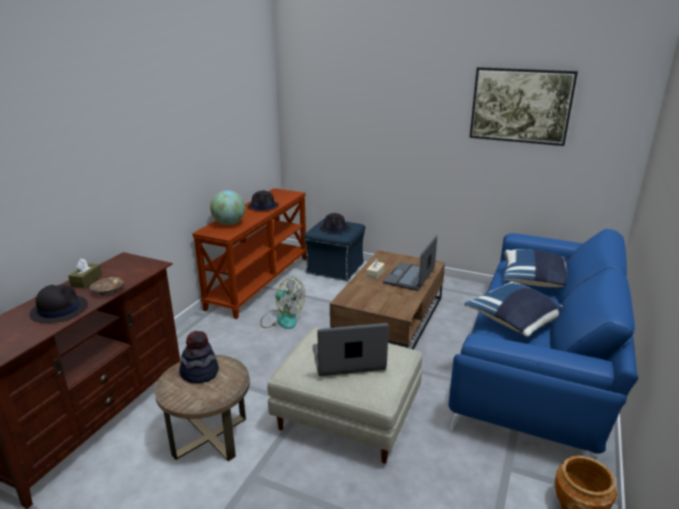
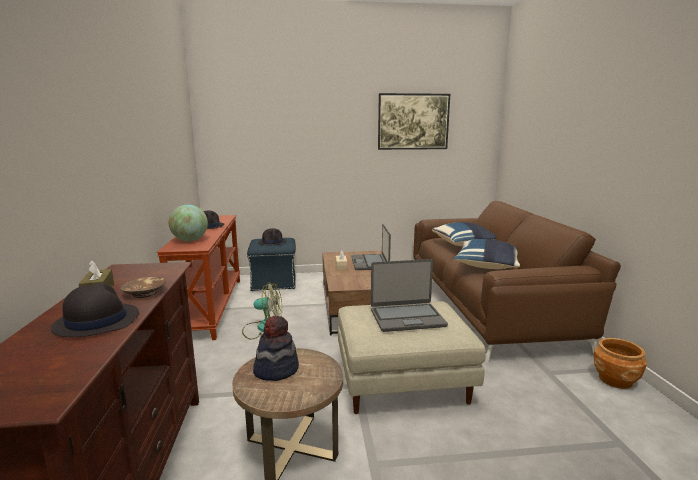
camera: 30 degrees left, 10 degrees down
(348, 359) = (407, 318): laptop -> laptop turned 150 degrees counterclockwise
(538, 361) = (487, 304): blue sofa -> brown sofa

